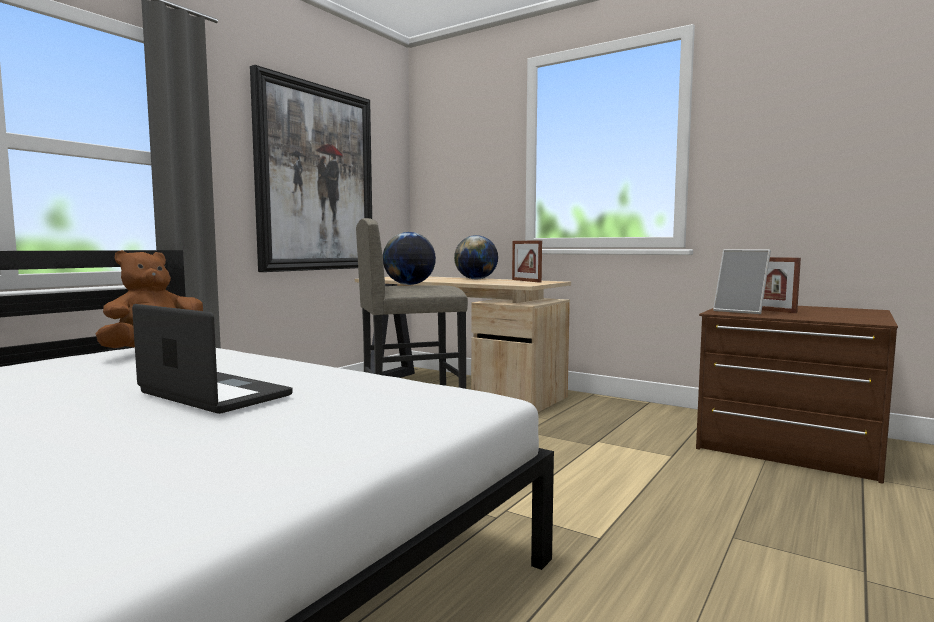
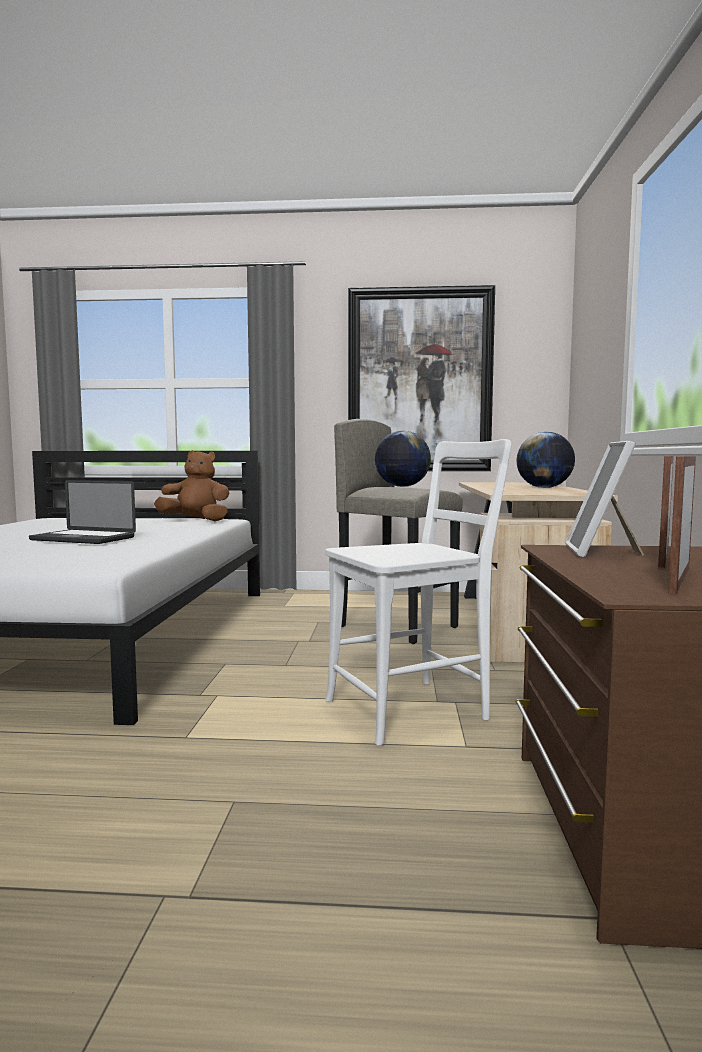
camera: 60 degrees right, 0 degrees up
(214, 394) = (83, 539): laptop -> laptop turned 105 degrees clockwise
(526, 281) = (568, 491): picture frame -> picture frame (679, 579)
(600, 453) = (414, 708): none -> white chair

